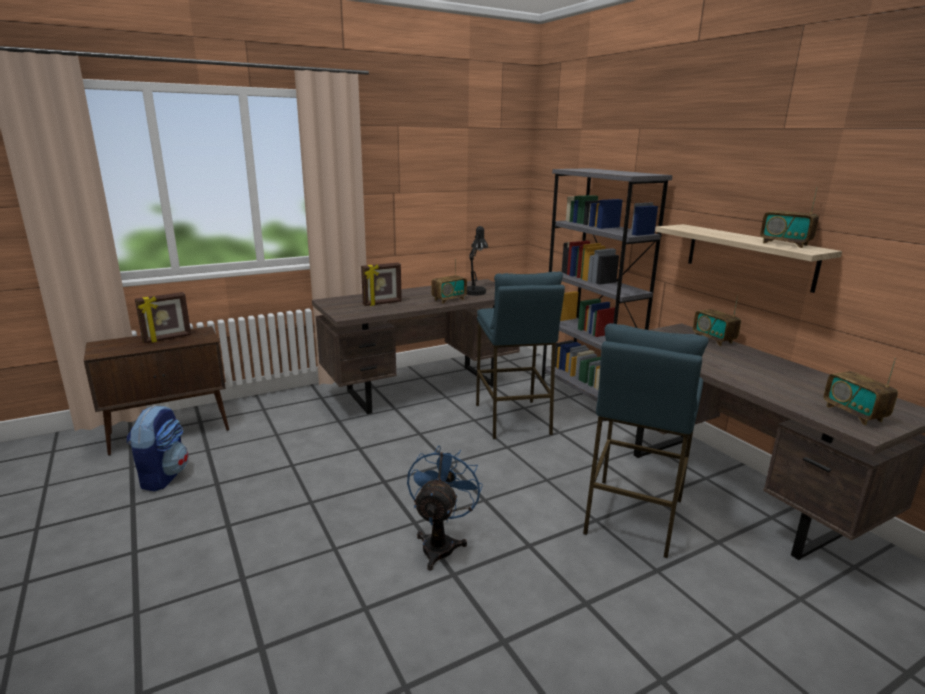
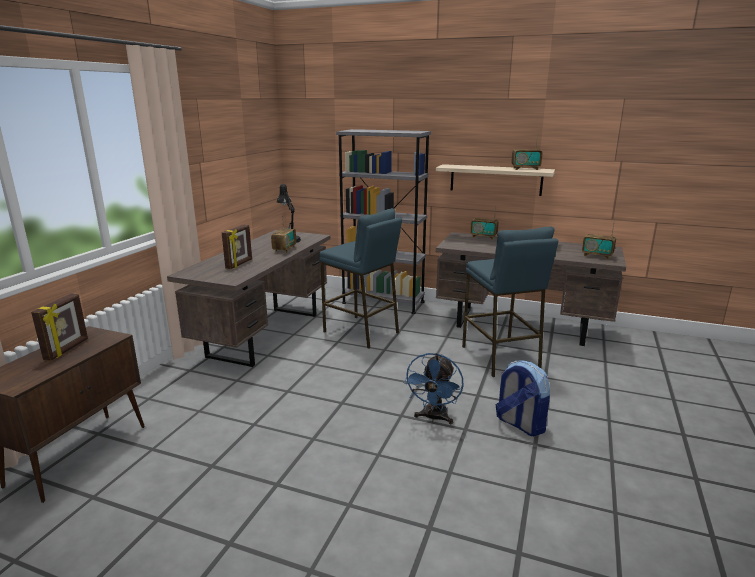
camera: 40 degrees left, 0 degrees up
(163, 476) = (146, 486): backpack -> backpack (519, 424)
(440, 543) = (433, 418): blue fan -> blue fan turned 135 degrees counterclockwise

